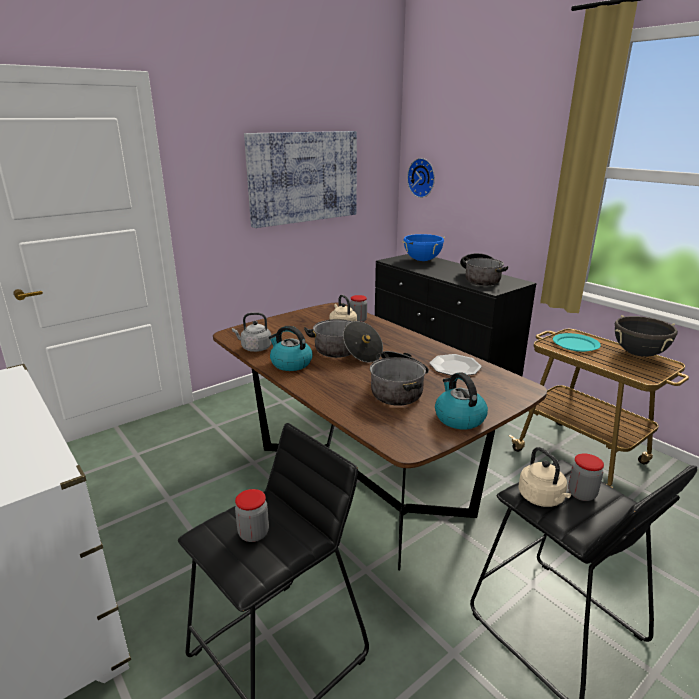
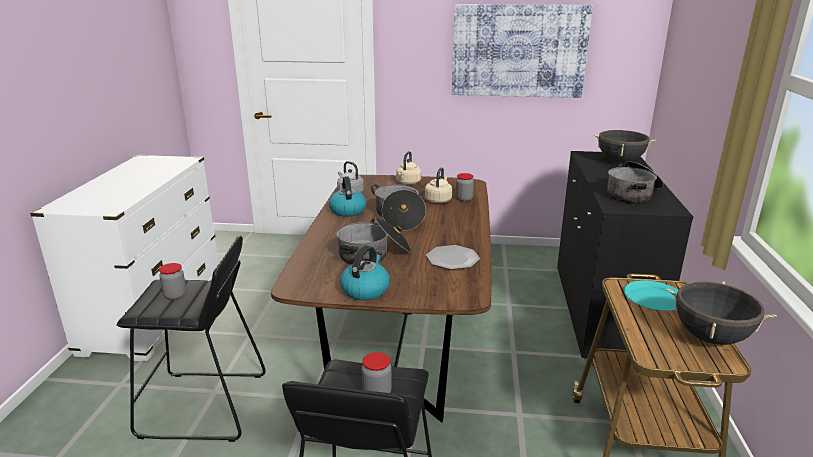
camera: 45 degrees right, 0 degrees up
(422, 177) = (672, 65): wall clock -> none
(422, 260) = (620, 162): blue cooking pot -> black cooking pot
(542, 499) = (343, 377): beige kettle -> beige kettle (408, 183)

